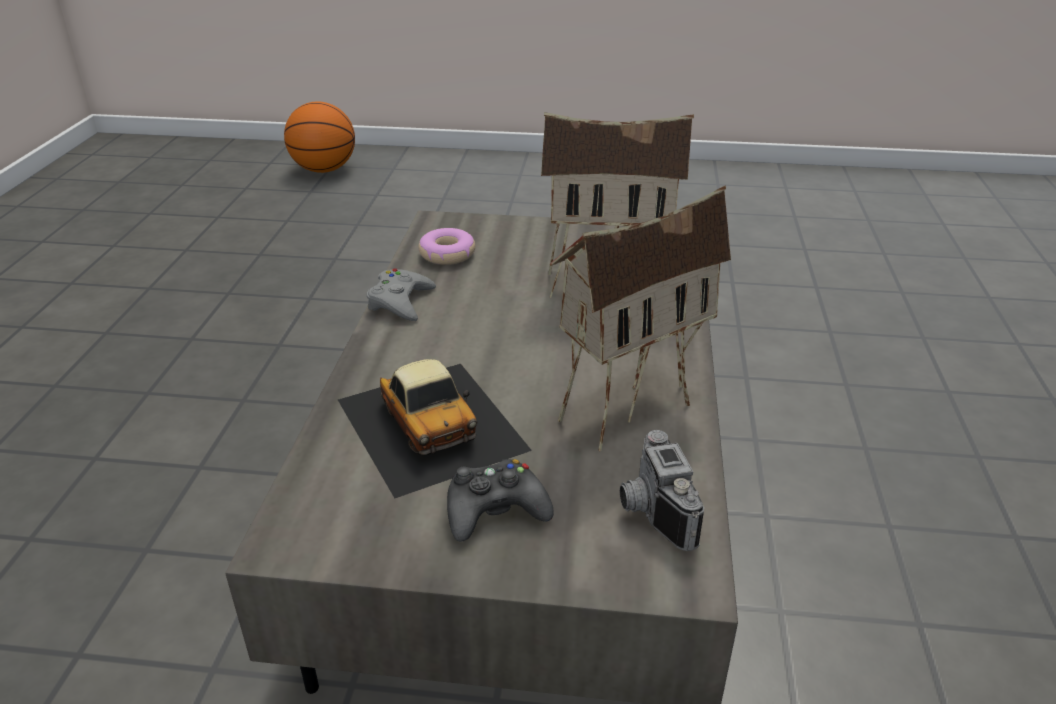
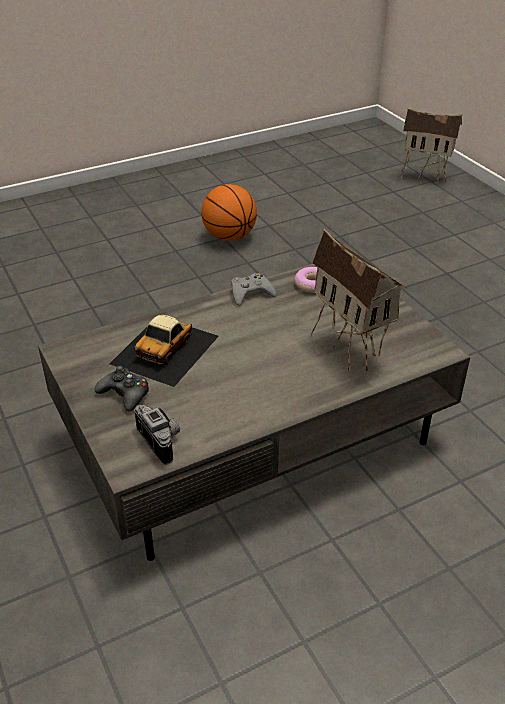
camera: 55 degrees right, 5 degrees up
(324, 170) = (452, 202): basketball -> basketball (229, 236)
(627, 402) = (240, 401): toy house -> toy house (425, 176)
(650, 511) = (163, 440): camera -> camera turned 105 degrees clockwise

